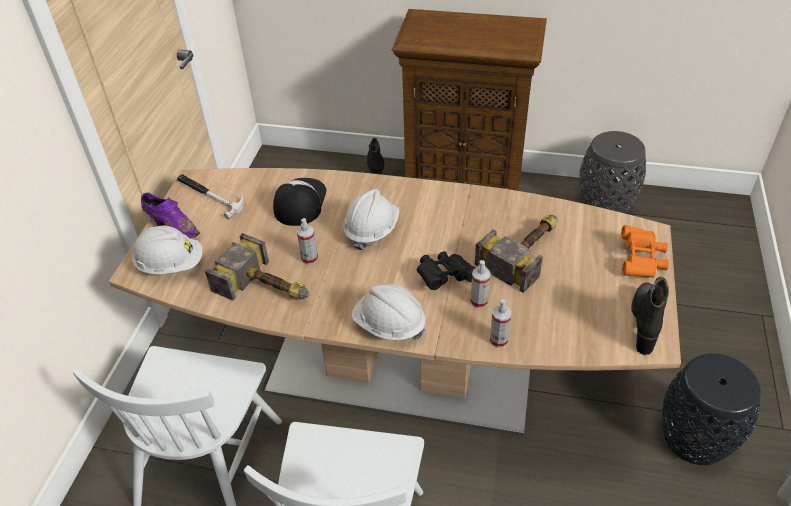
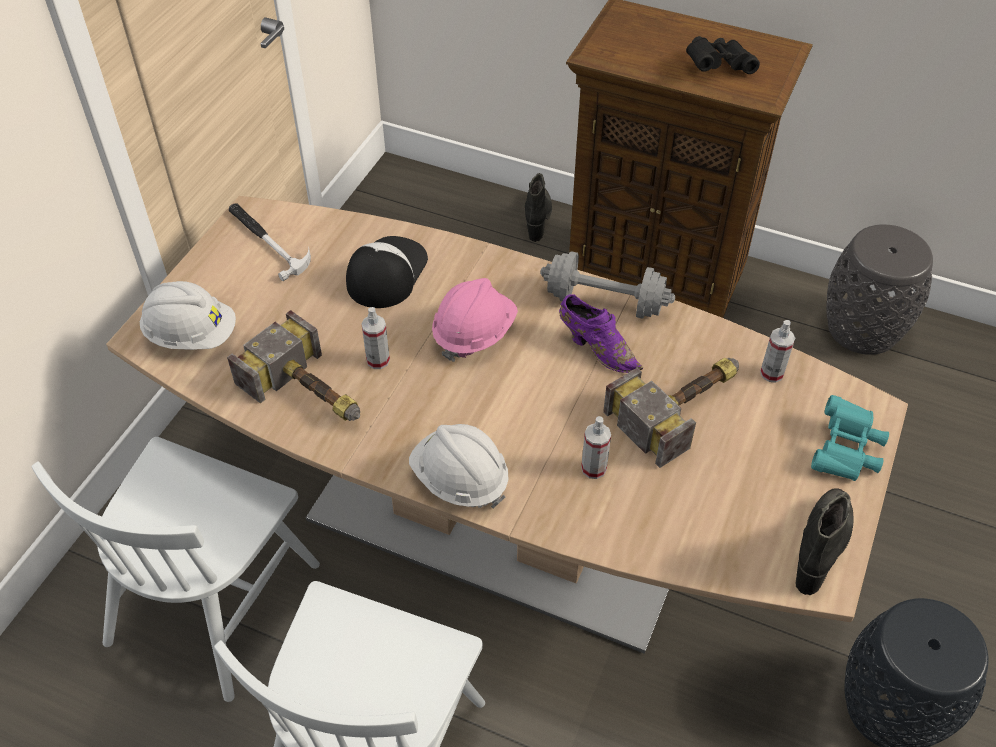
camera: 10 degrees right, 5 degrees up
(172, 226) = (206, 279): purple shoe -> purple shoe (596, 348)
(371, 230) = (474, 333): white hard hat -> pink hard hat
(444, 277) = (556, 423): black binoculars -> black binoculars (717, 66)
(454, 196) = (605, 302): none -> grey dumbbell
(498, 340) = (604, 531): spray bottle -> spray bottle (772, 373)
(641, 261) = (845, 451): orange binoculars -> turquoise binoculars

